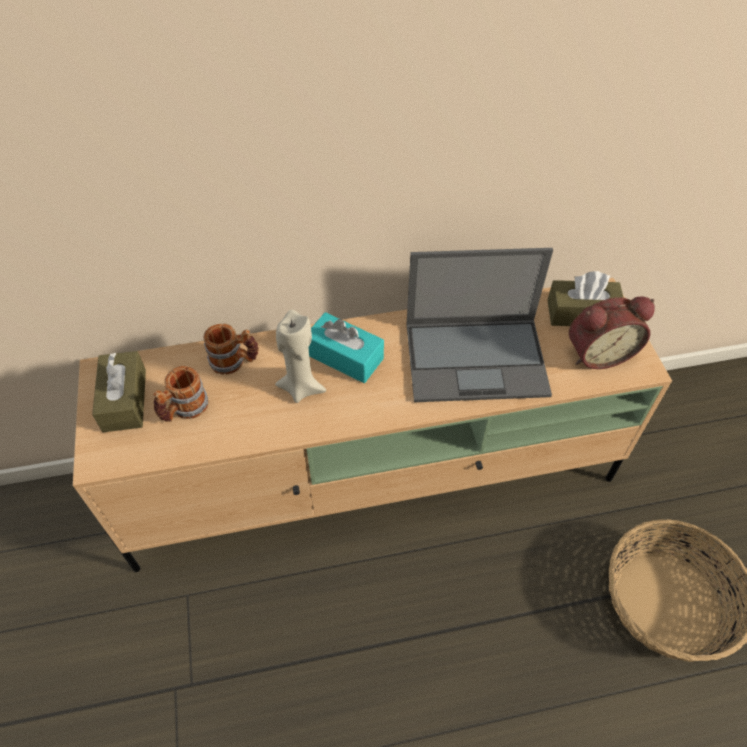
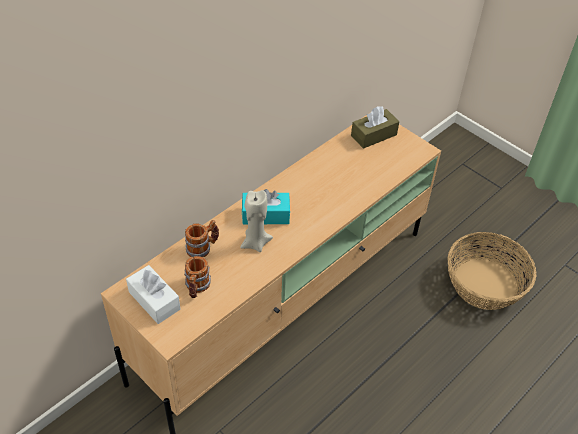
camera: 35 degrees left, 5 degrees down
(124, 400) = (154, 300): brown tissue box -> white tissue box
(477, 358) = (338, 183): laptop -> none
(597, 352) = (396, 152): alarm clock -> none

